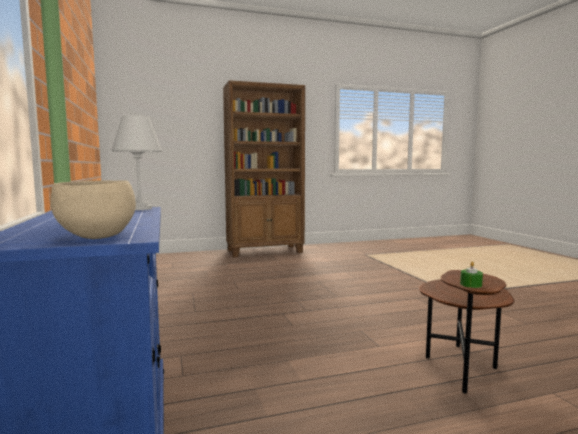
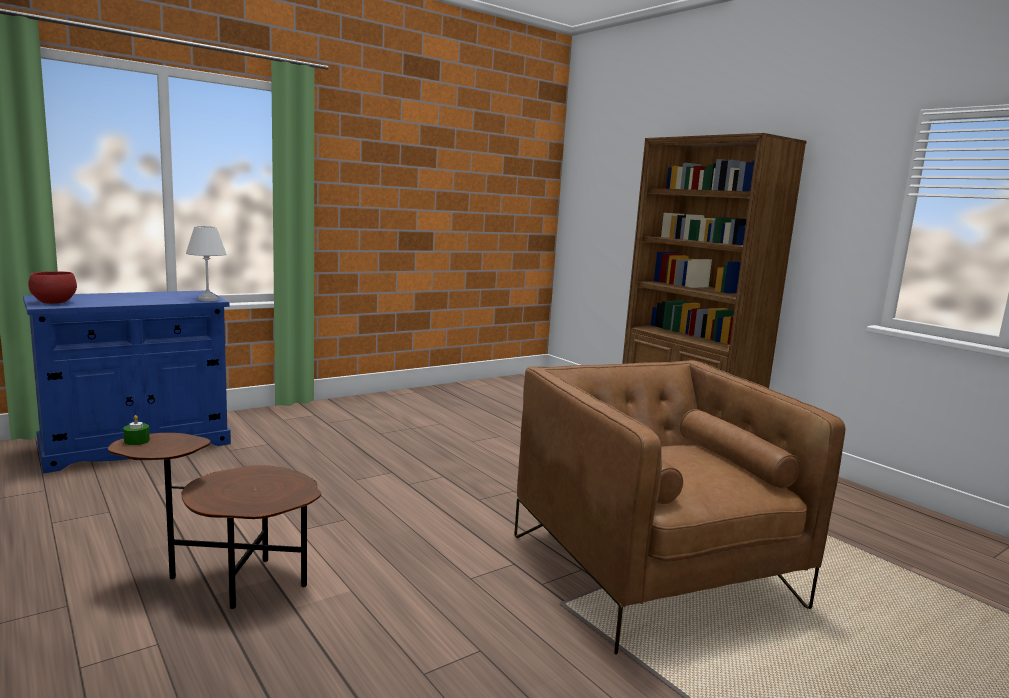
camera: 70 degrees right, 5 degrees up
(97, 237) = (53, 302): beige bowl -> red bowl
(418, 278) = (651, 570): none -> brown armchair

